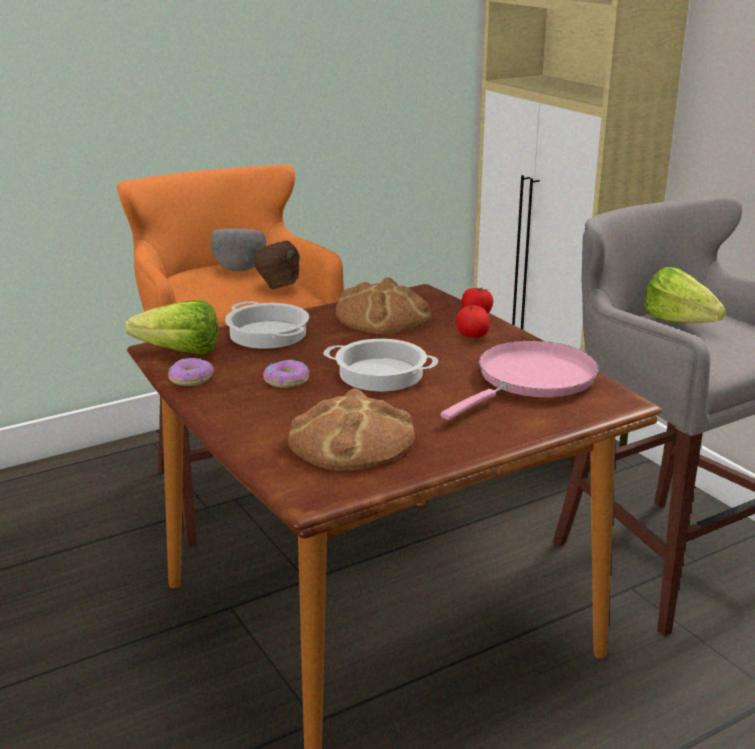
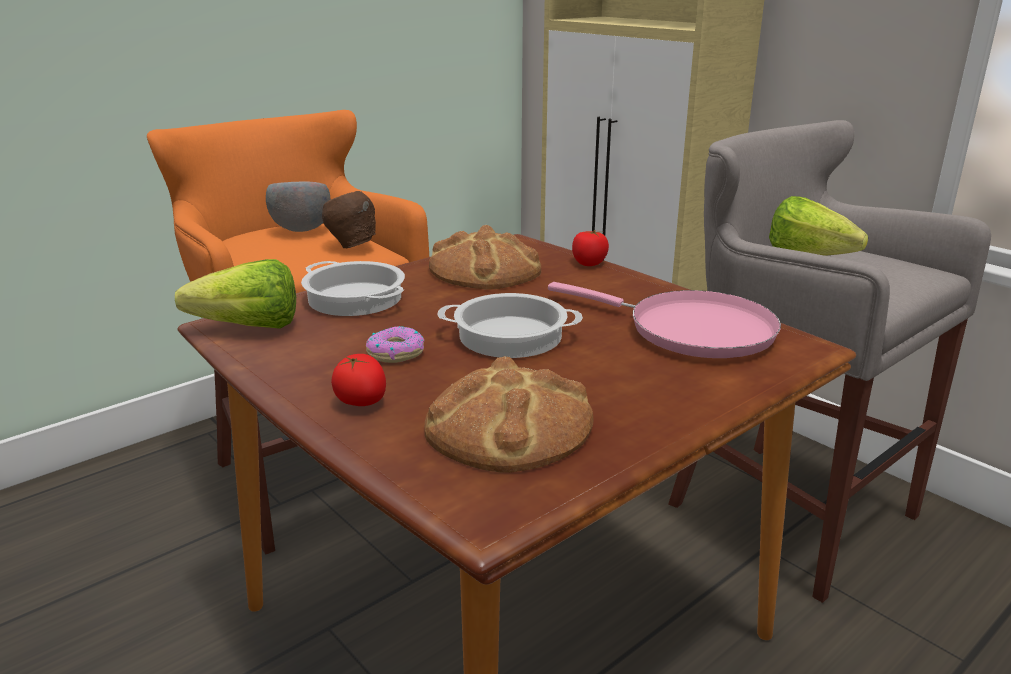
camera: 10 degrees left, 0 degrees up
(191, 378) = (270, 360): donut -> none
(472, 335) = (596, 284): tomato -> tomato (361, 401)
(531, 380) = (690, 330): pink frying pan -> pink frying pan turned 90 degrees clockwise

